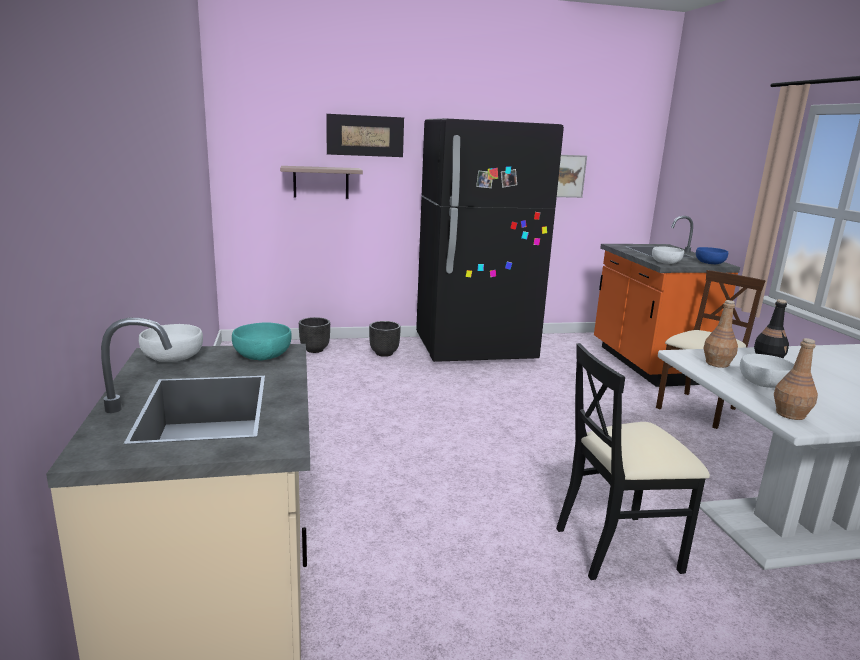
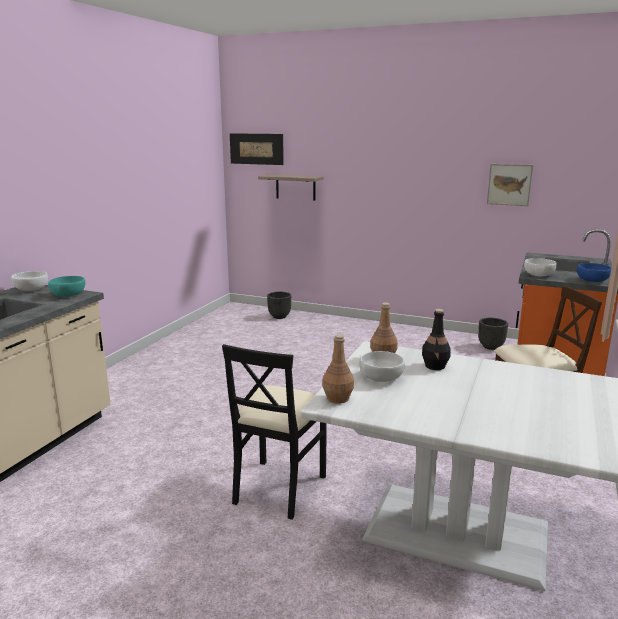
camera: 35 degrees right, 0 degrees up
(365, 135) = (328, 150): picture -> picture (256, 149)
(384, 353) = (324, 327): black planter -> black planter (491, 347)
(475, 350) = (400, 337): black fridge -> none
(618, 547) = (278, 487): black chair -> black chair turned 90 degrees counterclockwise

